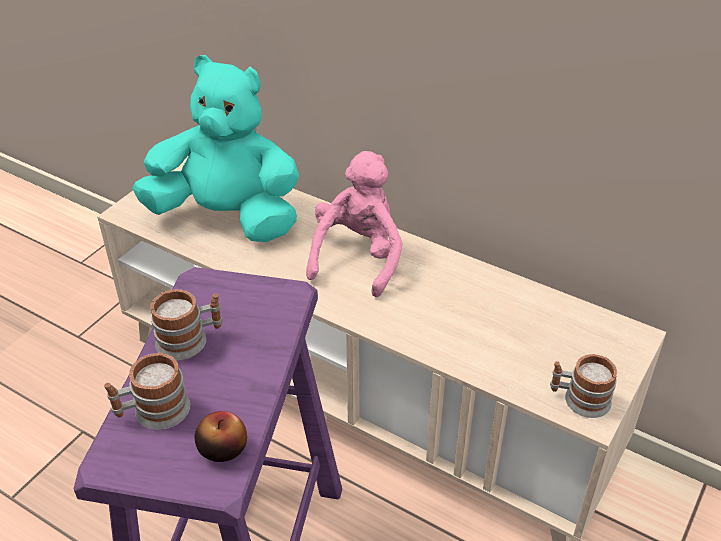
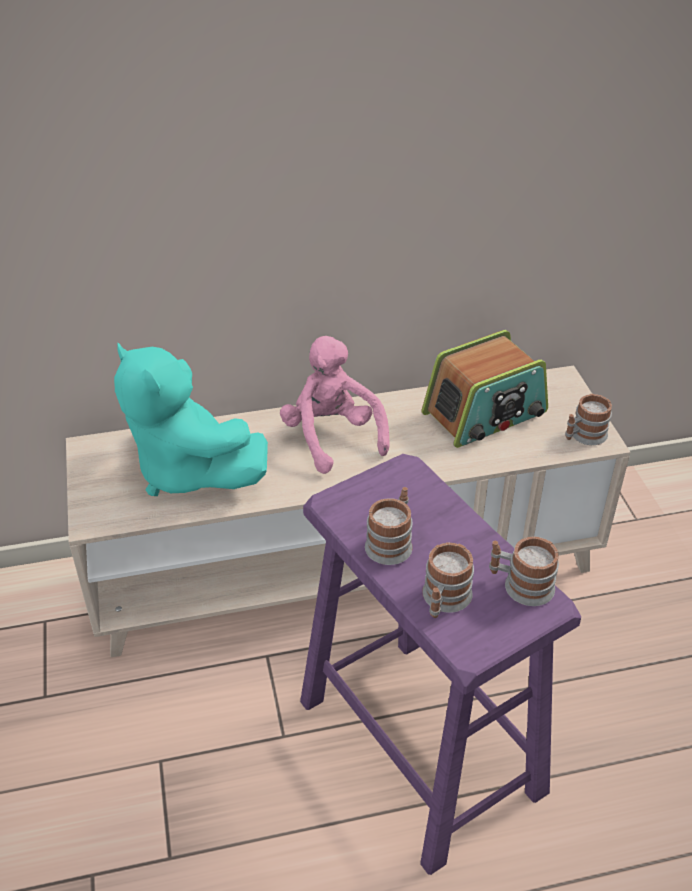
camera: 45 degrees left, 0 degrees up
(223, 448) = (520, 585): apple -> mug
(228, 217) = (188, 470): turquoise plush toy -> turquoise plush toy turned 105 degrees counterclockwise
(512, 319) = (485, 413): none -> radio

